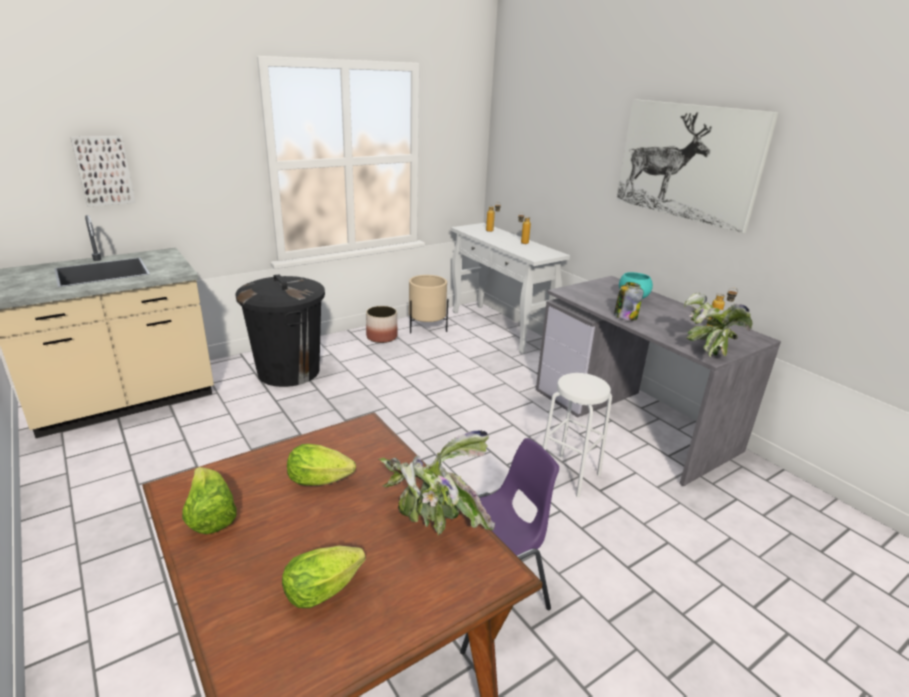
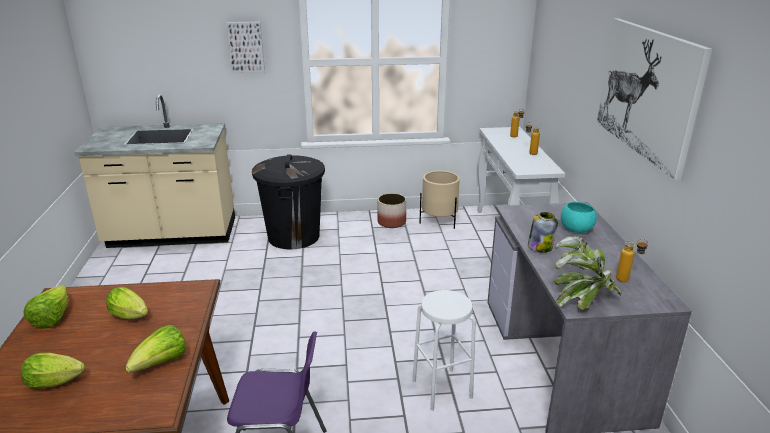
camera: 30 degrees right, 0 degrees up
(103, 170) = (177, 62): picture -> picture (246, 47)
(431, 519) = (161, 364): potted plant -> lettuce

